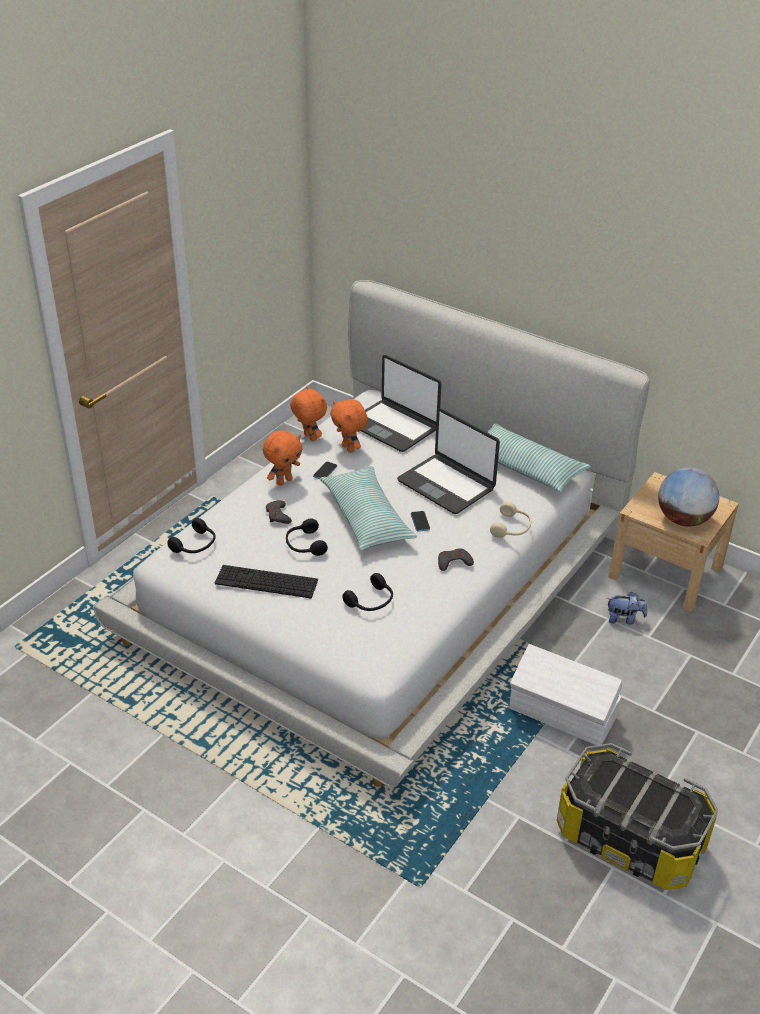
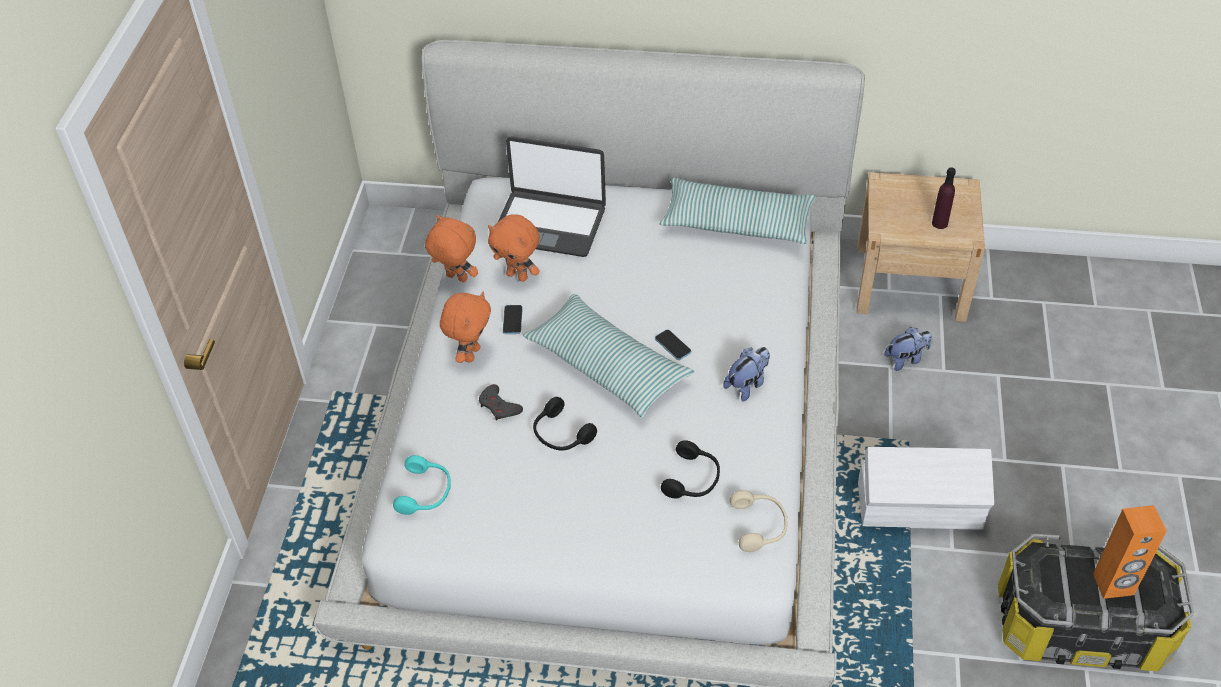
camera: 25 degrees left, 10 degrees up
(195, 545) = (426, 492): black headphones -> turquoise headphones
(266, 582) = (551, 506): keyboard -> none
(447, 484) = (667, 282): laptop -> none
(453, 562) = (747, 384): grey game controller -> plush toy
(512, 528) = (779, 311): beige headphones -> beige headphones (759, 526)
(649, 800) = (1113, 585): none -> orange speaker
(683, 519) = (939, 223): globe -> purple bottle

